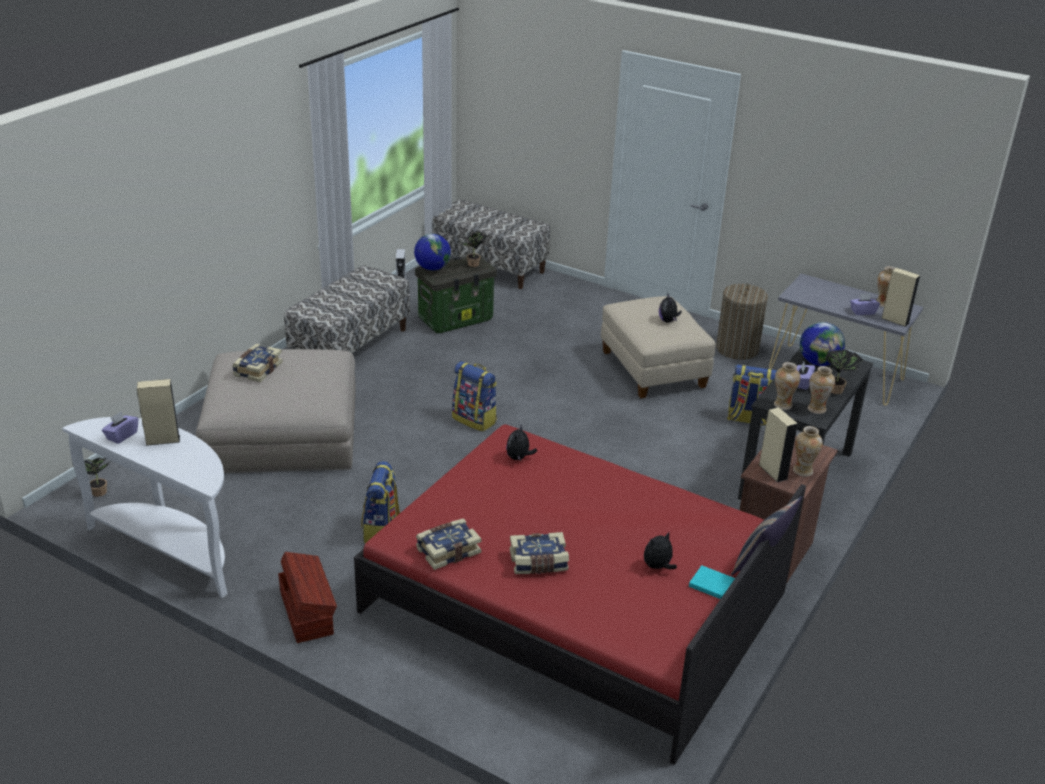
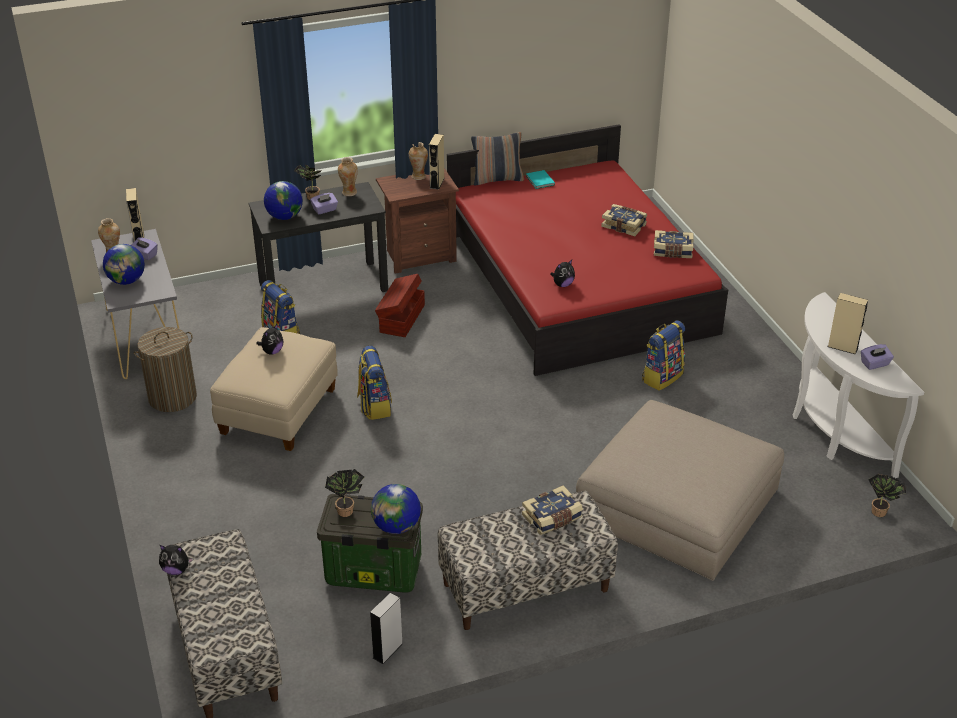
camera: 140 degrees left, 5 degrees up
(257, 369) = (699, 467): book -> book (552, 518)
(307, 611) = (755, 347): brown storage box -> brown storage box (401, 319)
(475, 420) = (495, 435): backpack -> backpack (374, 406)
(658, 567) = (558, 198): plush toy -> plush toy (176, 570)
(782, 405) = (365, 203): vase -> none
(831, 292) = (127, 281): none -> globe

